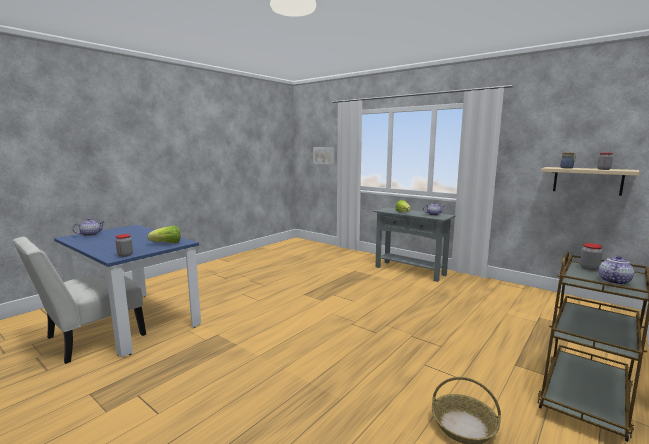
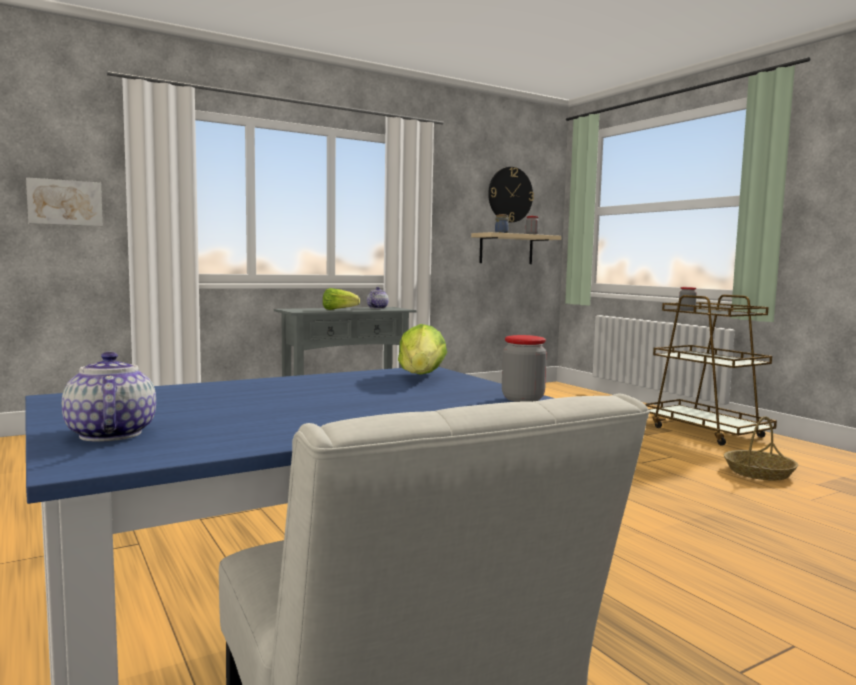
camera: 70 degrees left, 5 degrees down
(597, 132) = (510, 194): none -> wall clock
(613, 281) = (723, 311): teapot -> none

